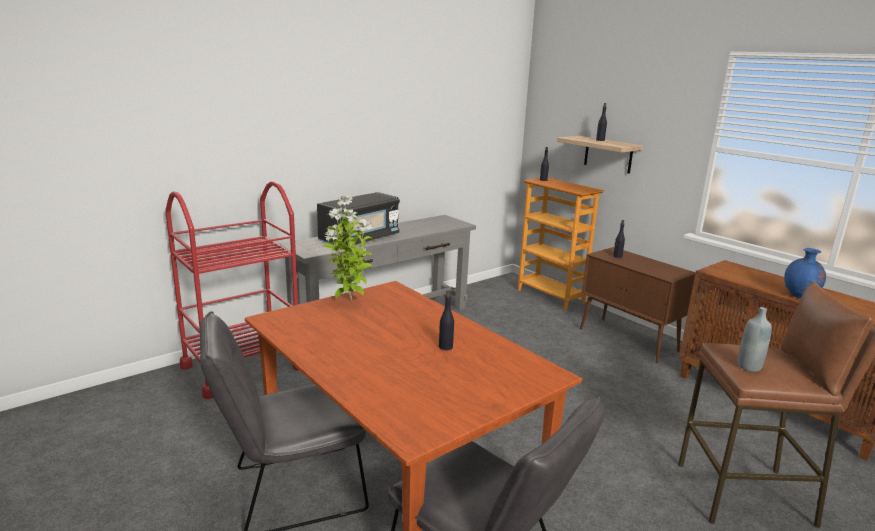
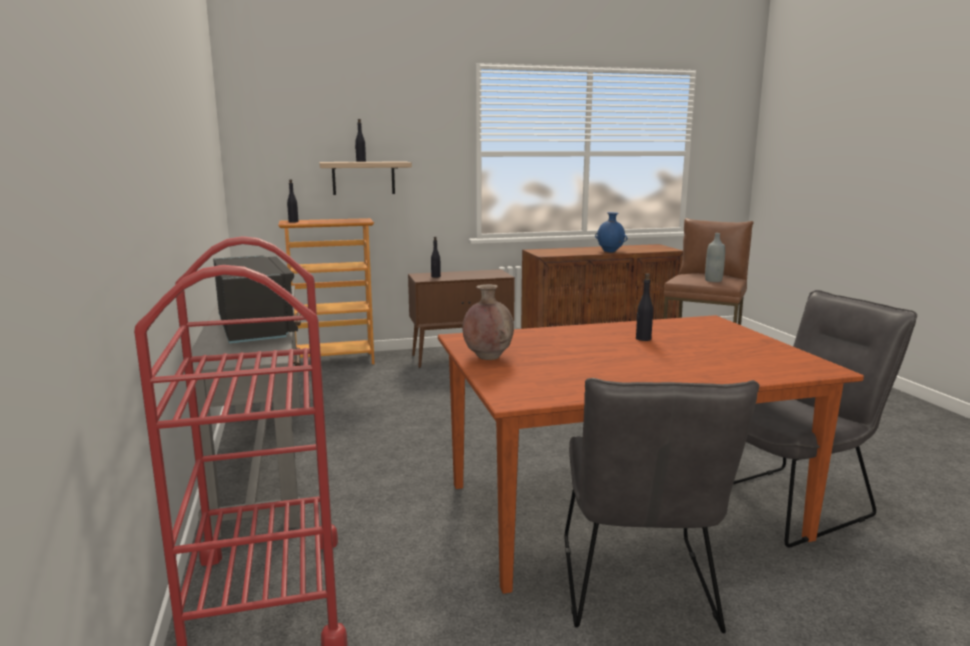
camera: 65 degrees left, 5 degrees down
(349, 301) = (487, 357): potted plant -> brown vase

